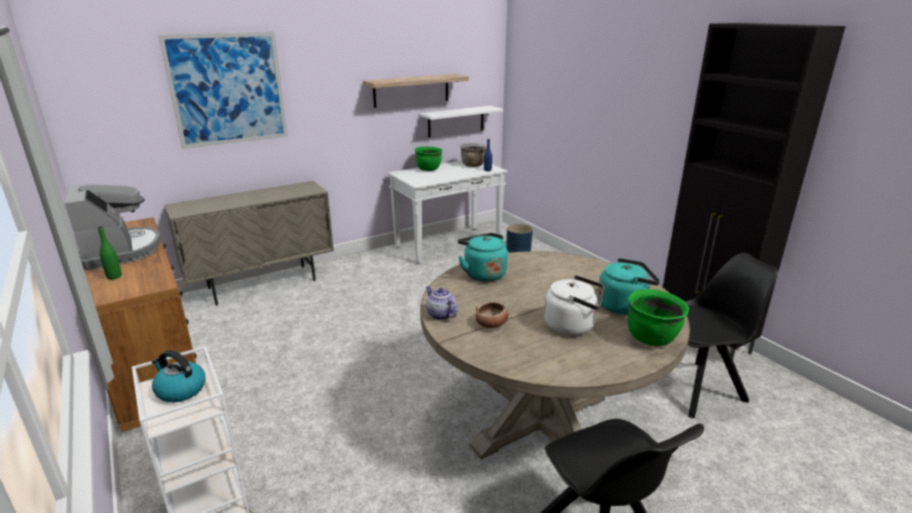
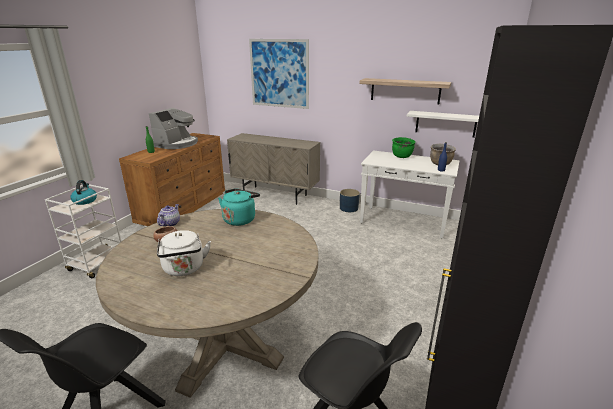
camera: 55 degrees right, 0 degrees up
(518, 249) = (447, 250): blue planter -> blue planter (349, 208)
(624, 305) = (236, 283): turquoise kettle -> none
(651, 338) = (186, 308): green cooking pot -> none

